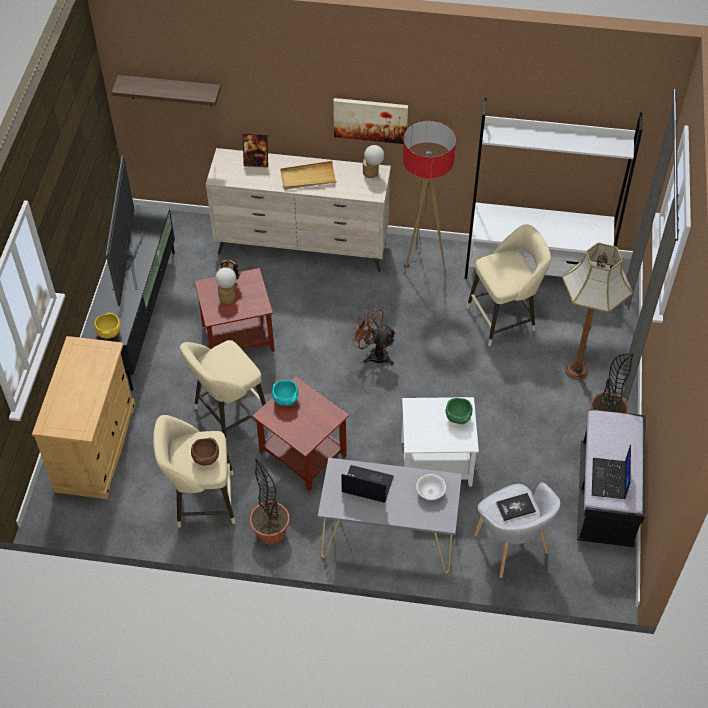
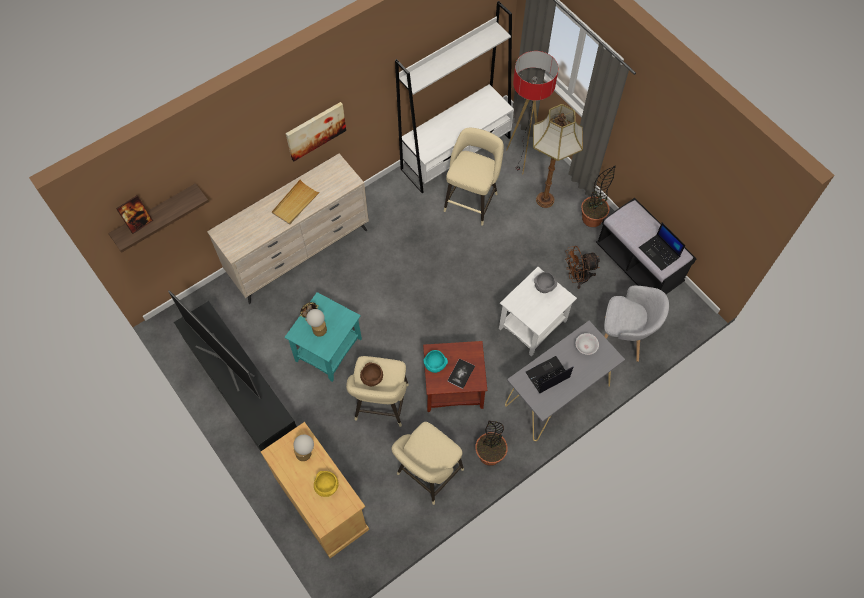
camera: 45 degrees left, 10 degrees up
(109, 332) = (272, 422): yellow bowl -> yellow bowl (326, 486)
(206, 458) = (437, 447): brown bowl -> brown bowl (372, 378)
(238, 337) = (327, 349): brown side table -> turquoise side table
(256, 162) = (248, 220): picture frame -> picture frame (139, 223)
(372, 173) = (334, 167): table lamp -> table lamp (306, 453)
(374, 354) = (423, 287): brown fan -> brown fan (577, 277)
(421, 261) = (384, 203): floor lamp -> floor lamp (522, 158)
(458, 418) = (544, 287): green bowl -> grey bowl
(515, 507) = (627, 313): book -> book (461, 374)

